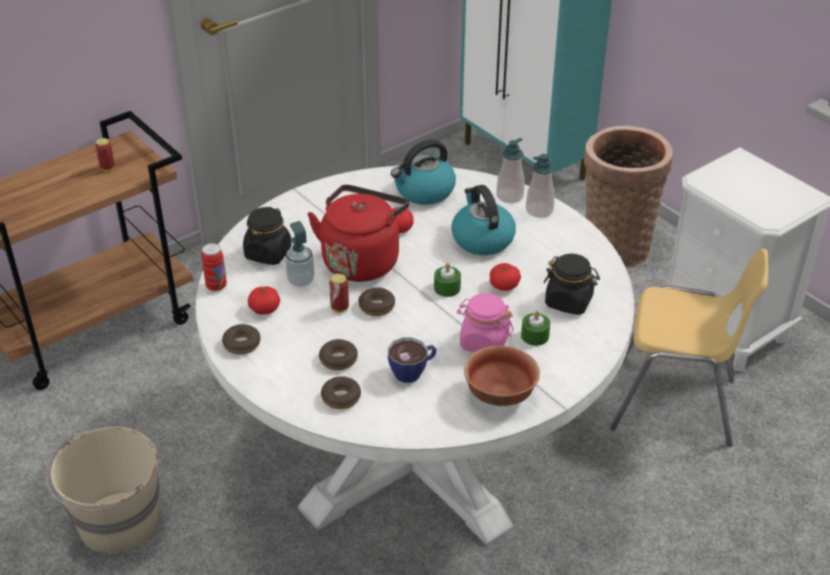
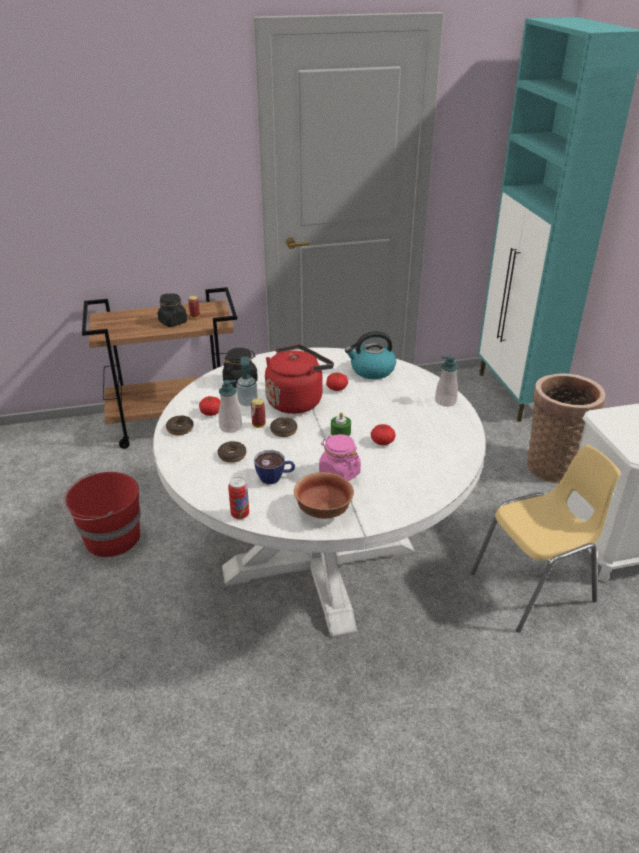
camera: 25 degrees right, 5 degrees down
(117, 523) = (111, 538): beige bucket -> red bucket
(216, 286) = (193, 392): can -> can (240, 514)
(341, 397) = (214, 479): donut -> none
(482, 239) = (389, 408): kettle -> none
(509, 196) = (430, 387): soap dispenser -> soap dispenser (230, 427)
(535, 336) = (379, 480): green candle -> none
(569, 301) = (422, 465): black jar -> black jar (173, 322)
(675, 404) = (534, 588): yellow chair -> yellow chair turned 60 degrees counterclockwise

